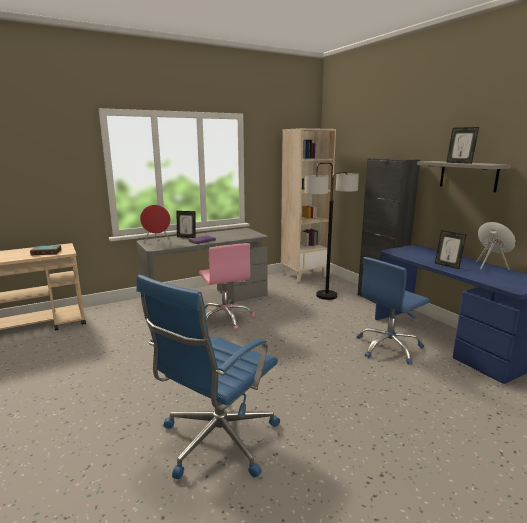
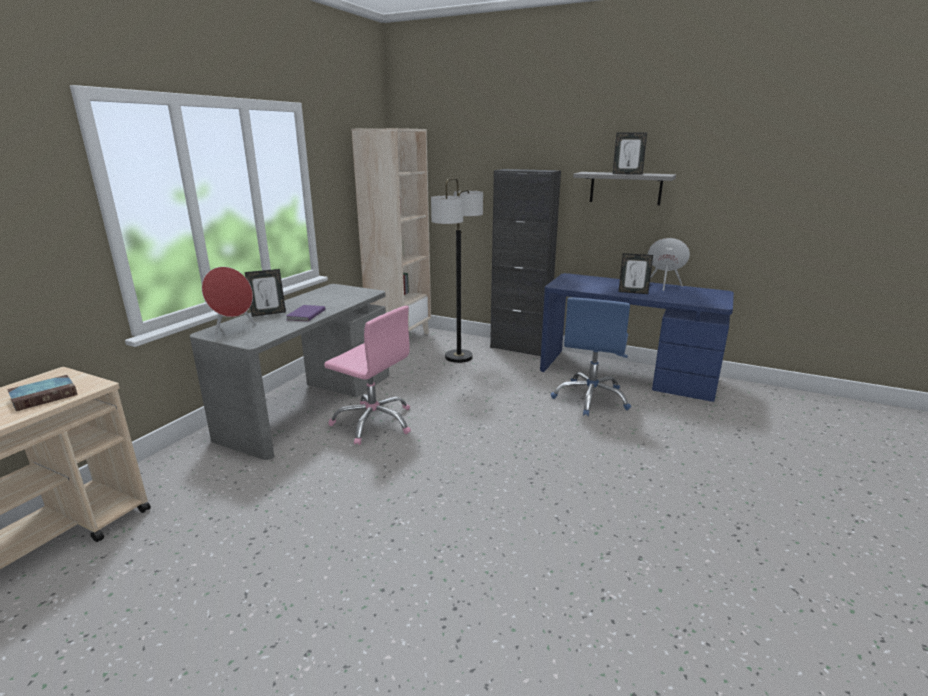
camera: 35 degrees left, 5 degrees up
(216, 441) = (569, 577): blue office chair -> none

